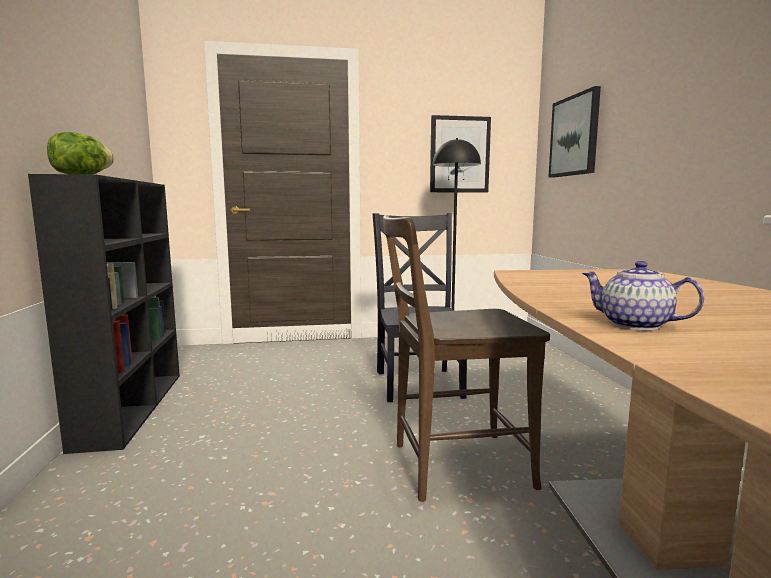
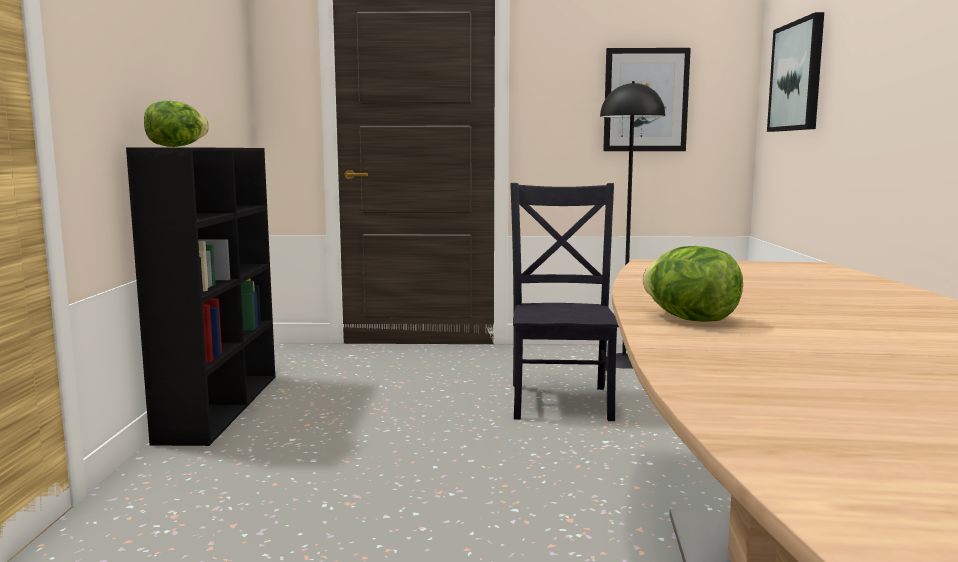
camera: 10 degrees right, 0 degrees up
(453, 466) = (566, 487): brown chair -> none
(636, 325) = (690, 319): teapot -> lettuce

